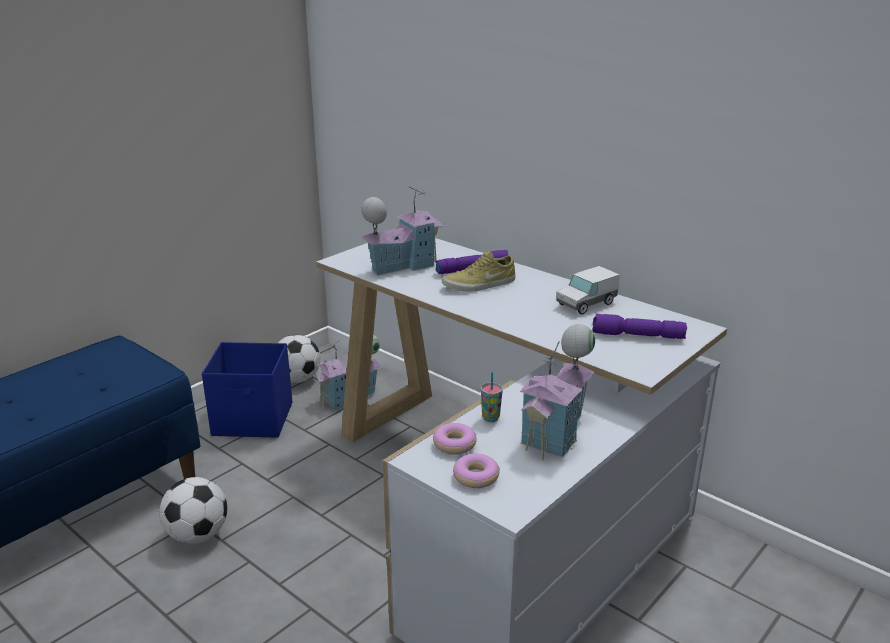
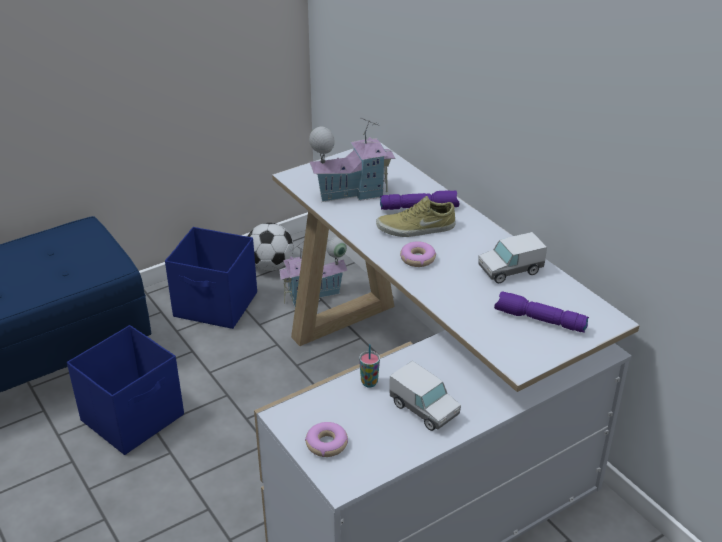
camera: 15 degrees right, 10 degrees up
(198, 535) = (134, 418): football -> blue storage box
(454, 444) = (323, 406): donut -> donut (417, 259)
(557, 432) = (424, 409): toy house -> toy truck

